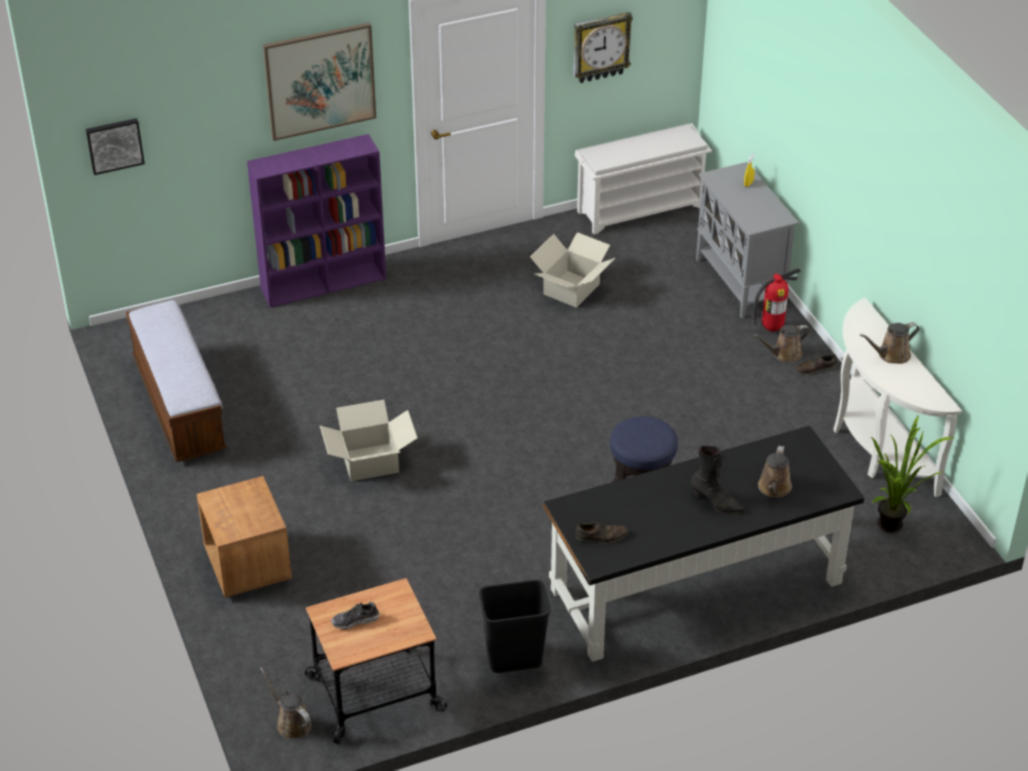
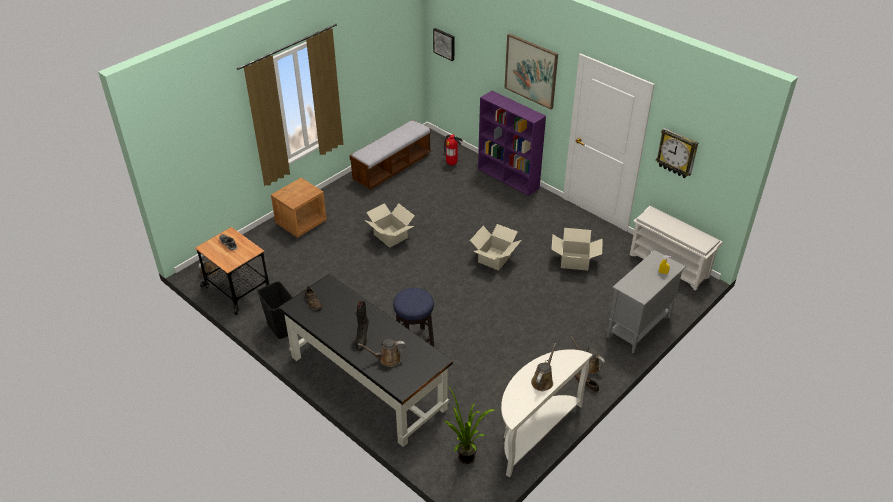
camera: 65 degrees right, 0 degrees up
(510, 365) = (495, 258): none -> cardboard box
(772, 328) = (608, 353): fire extinguisher -> fire extinguisher (452, 164)
(891, 355) = (543, 380): brown watering can -> brown watering can turned 75 degrees clockwise

